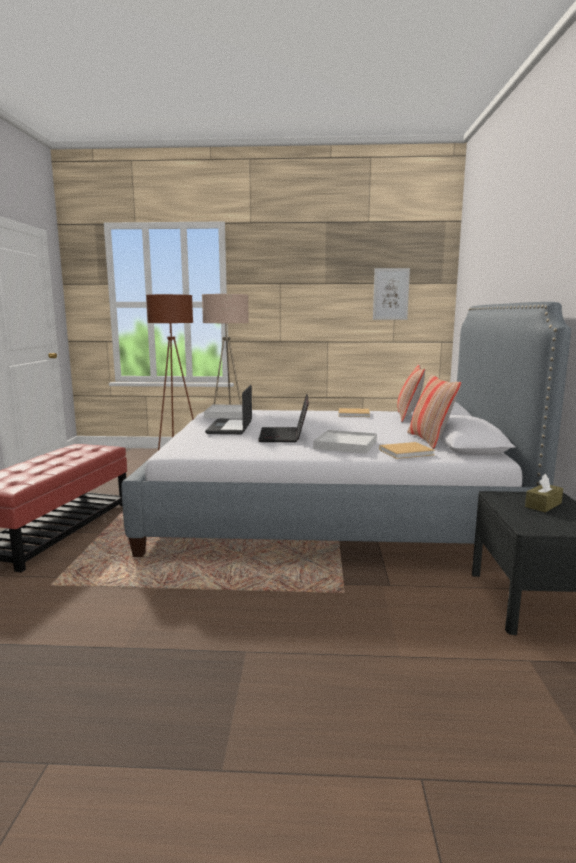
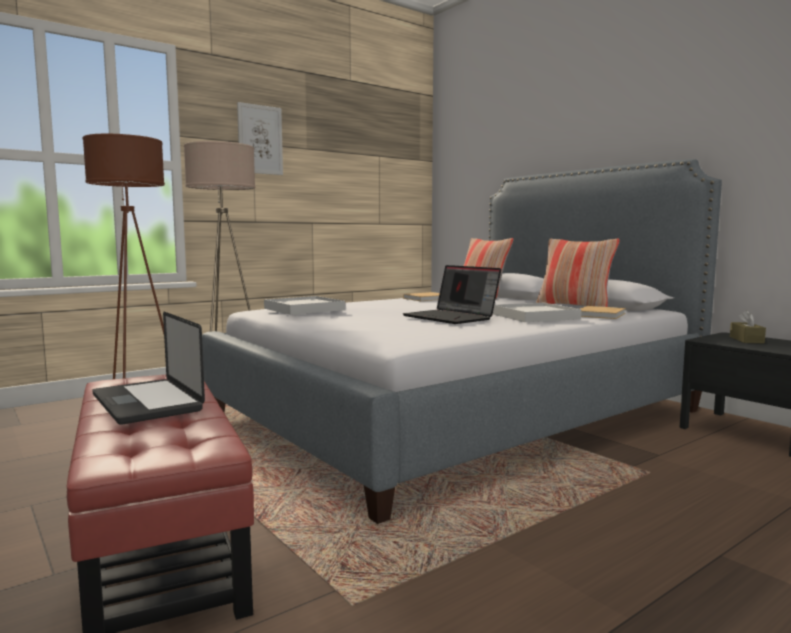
camera: 40 degrees left, 5 degrees down
(230, 427) = (360, 319): laptop -> laptop (146, 403)
(391, 294) = (376, 168): picture -> picture (260, 139)

